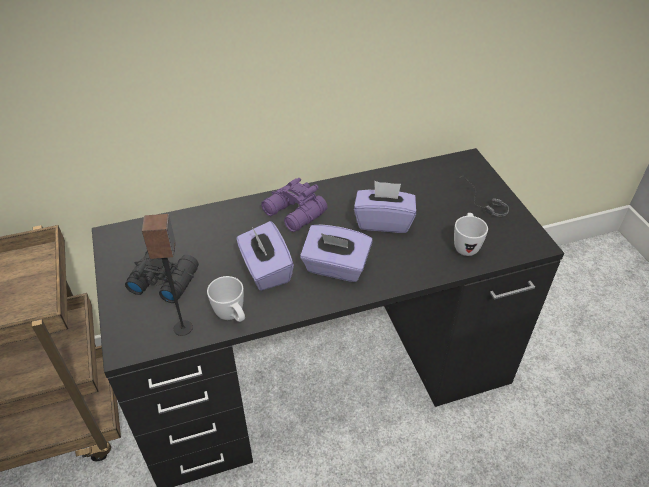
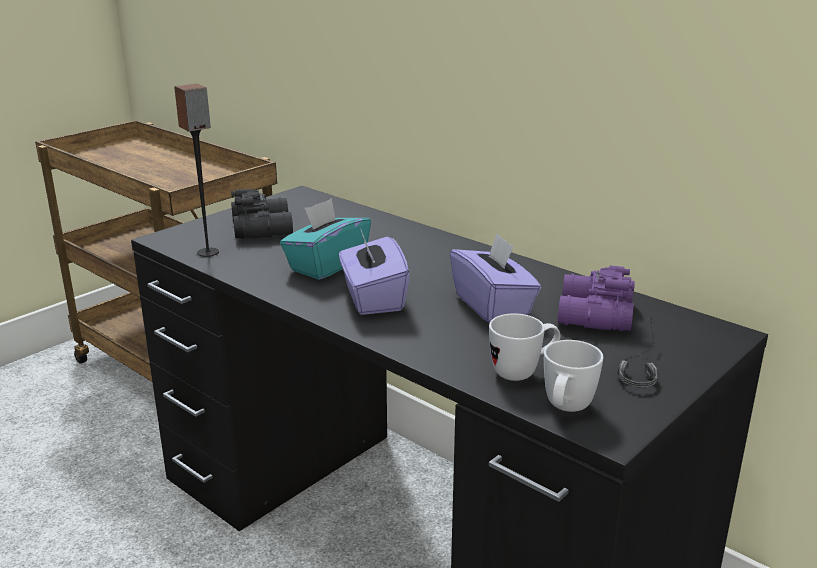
camera: 60 degrees right, 20 degrees down
(232, 316) = (242, 268): white mug -> white mug (565, 410)
(265, 270) = (326, 265): purple tissue box -> turquoise tissue box
(294, 214) = (435, 255): purple binoculars -> purple binoculars (592, 315)

